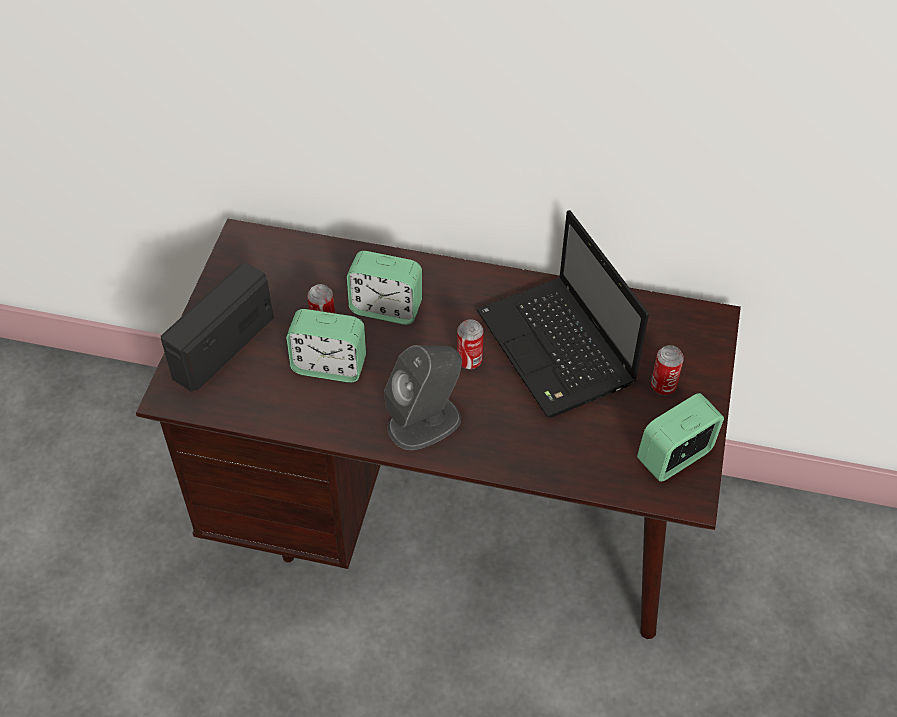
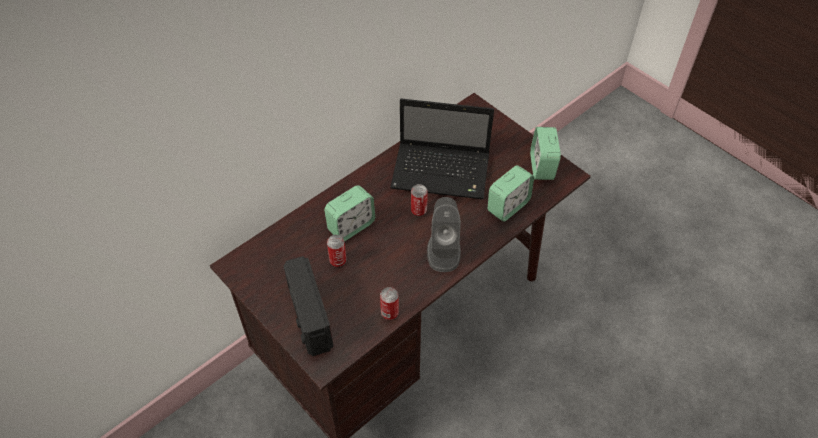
camera: 55 degrees left, 0 degrees up
(329, 366) = (369, 273): alarm clock -> alarm clock (508, 206)
(663, 386) = (498, 146): can -> can (389, 313)

